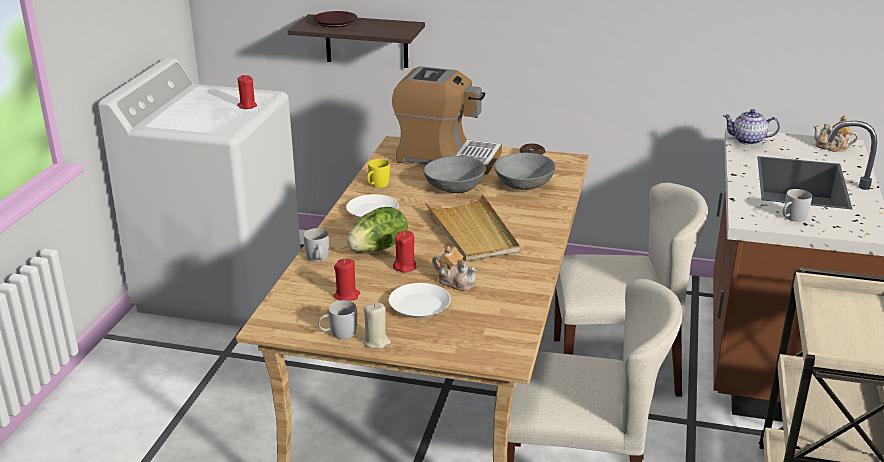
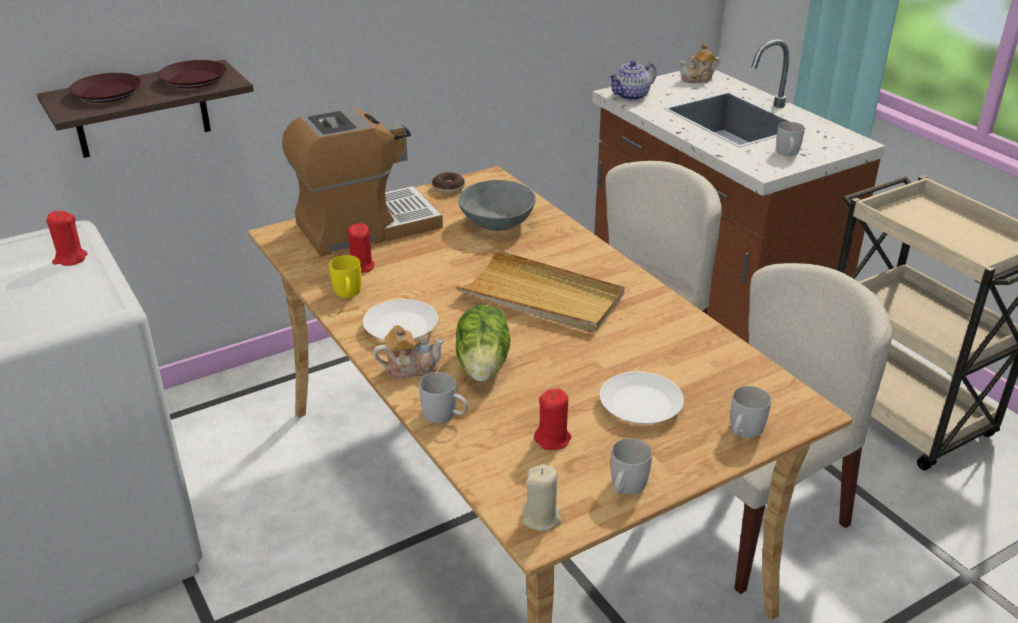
camera: 45 degrees left, 5 degrees up
(376, 341) = (675, 471): beige candle -> beige candle (541, 518)
(386, 28) = (193, 80): none -> brown plate
(405, 266) = (548, 371): red candle -> red candle (361, 266)
(448, 347) = (743, 432): none -> white mug
(455, 188) = (437, 257): grey bowl -> none
(455, 282) = (624, 359): teapot -> teapot (410, 367)

